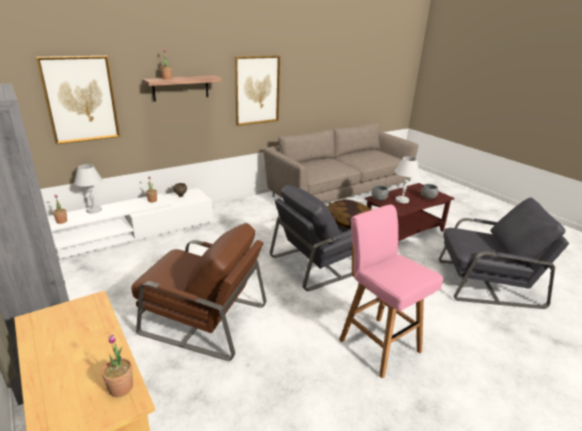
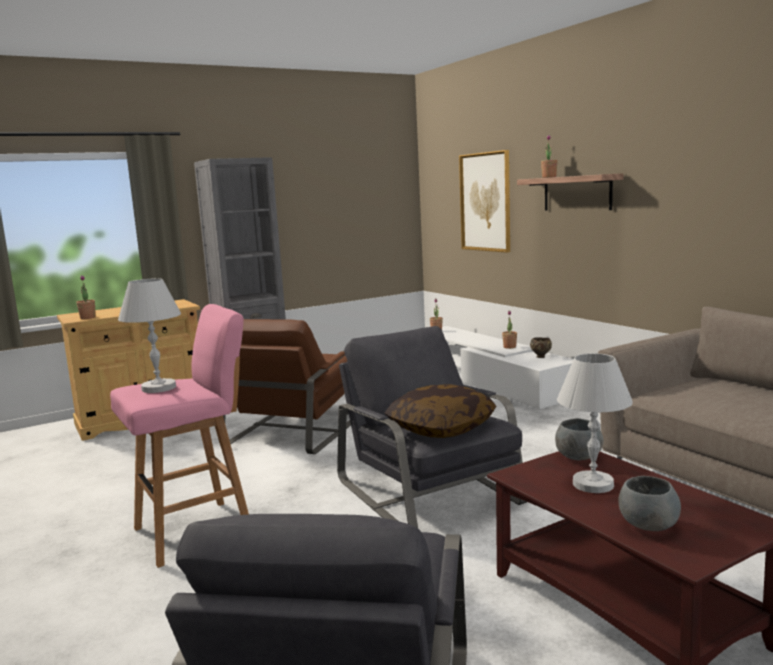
camera: 95 degrees right, 15 degrees down
(94, 210) = (468, 334): white table lamp -> white table lamp (158, 388)
(257, 90) = (701, 204): picture -> none

